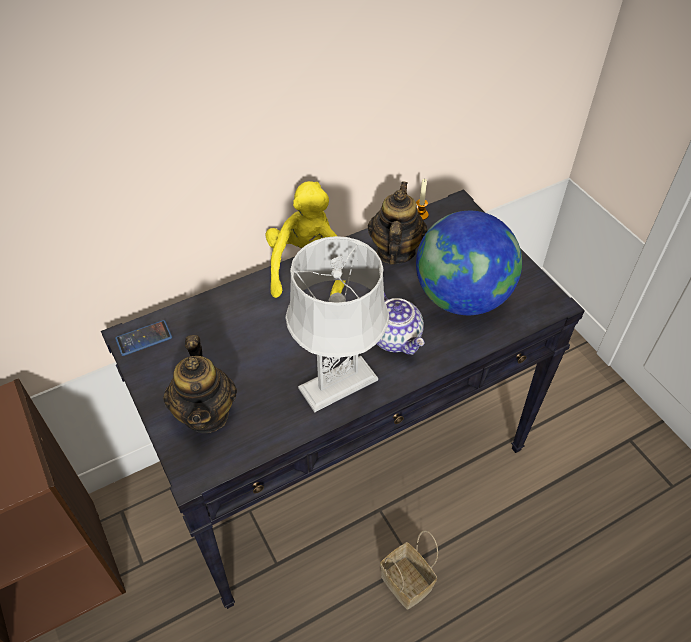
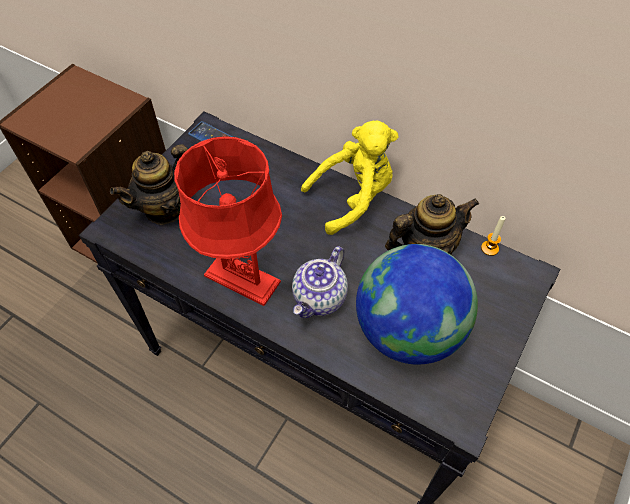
camera: 60 degrees right, 5 degrees up
(337, 384) = (241, 279): grey table lamp -> red table lamp
(408, 583) = (235, 474): basket -> none

